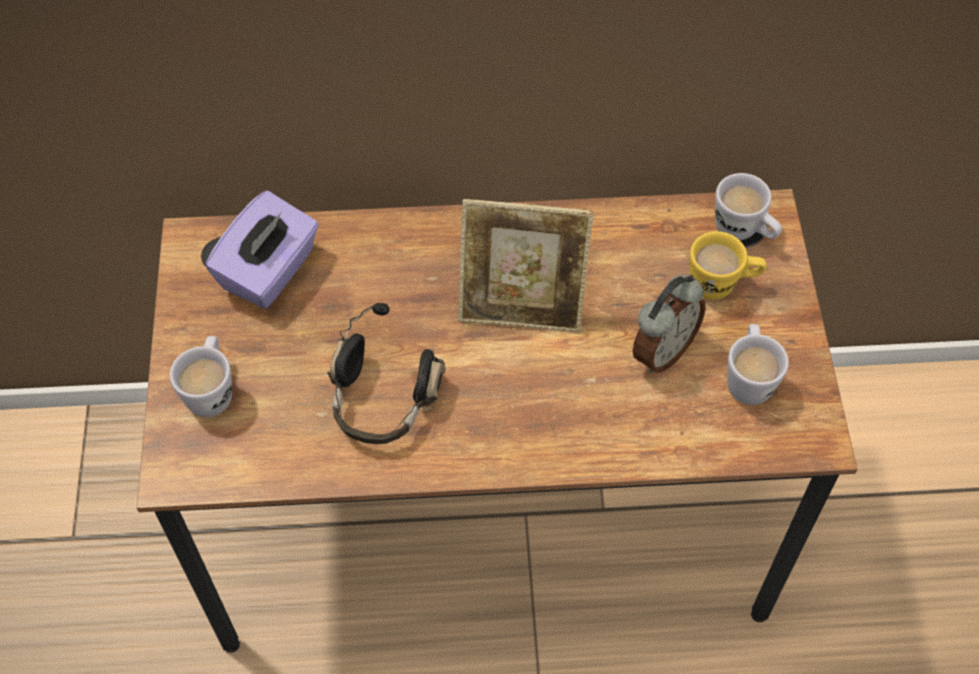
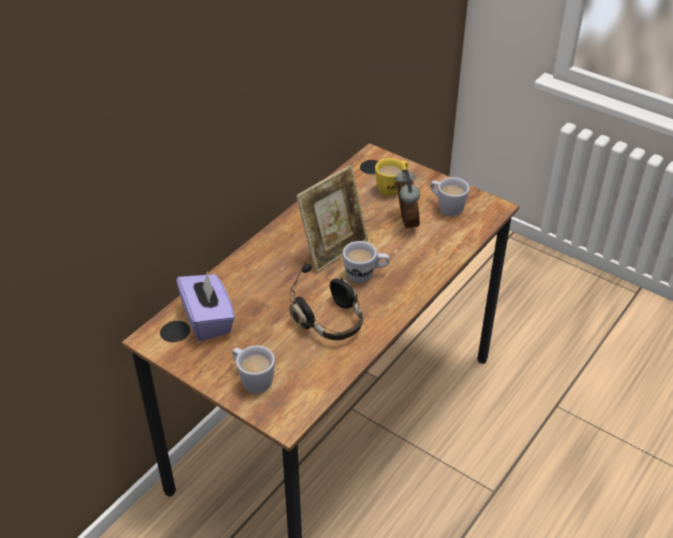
camera: 50 degrees left, 15 degrees down
(743, 232) = (374, 166): white mug -> white mug (365, 275)

